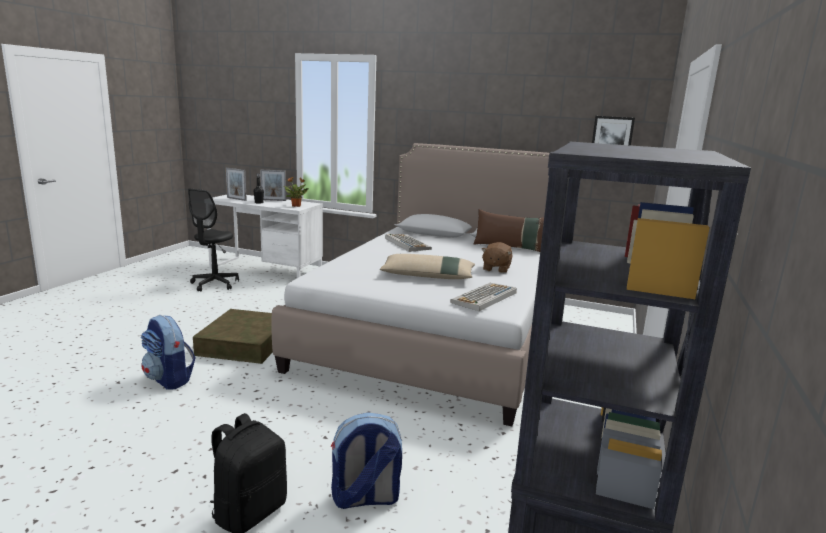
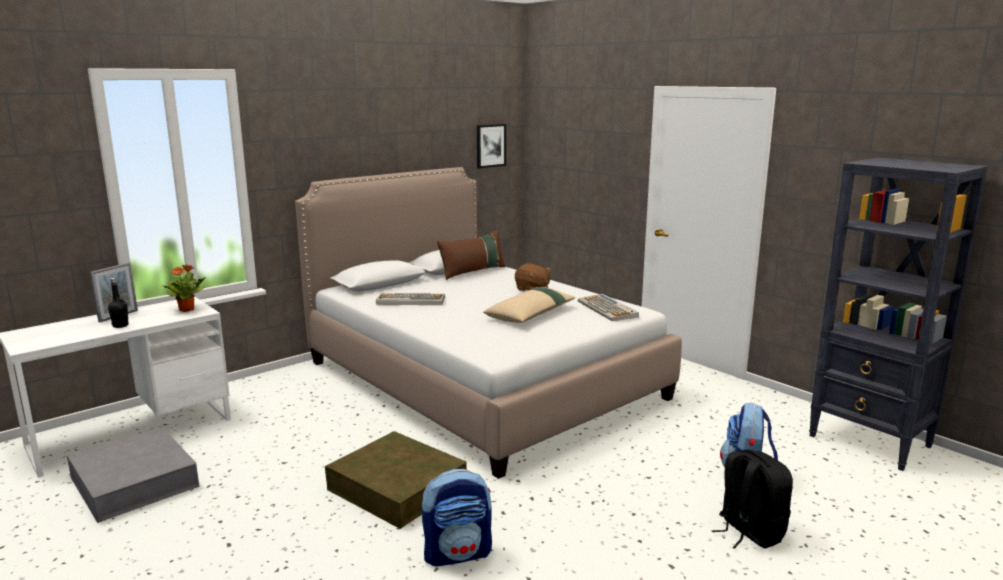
camera: 60 degrees left, 0 degrees up
(215, 284) = (134, 482): black office chair -> grey storage box
(236, 199) = (60, 335): picture frame -> none

